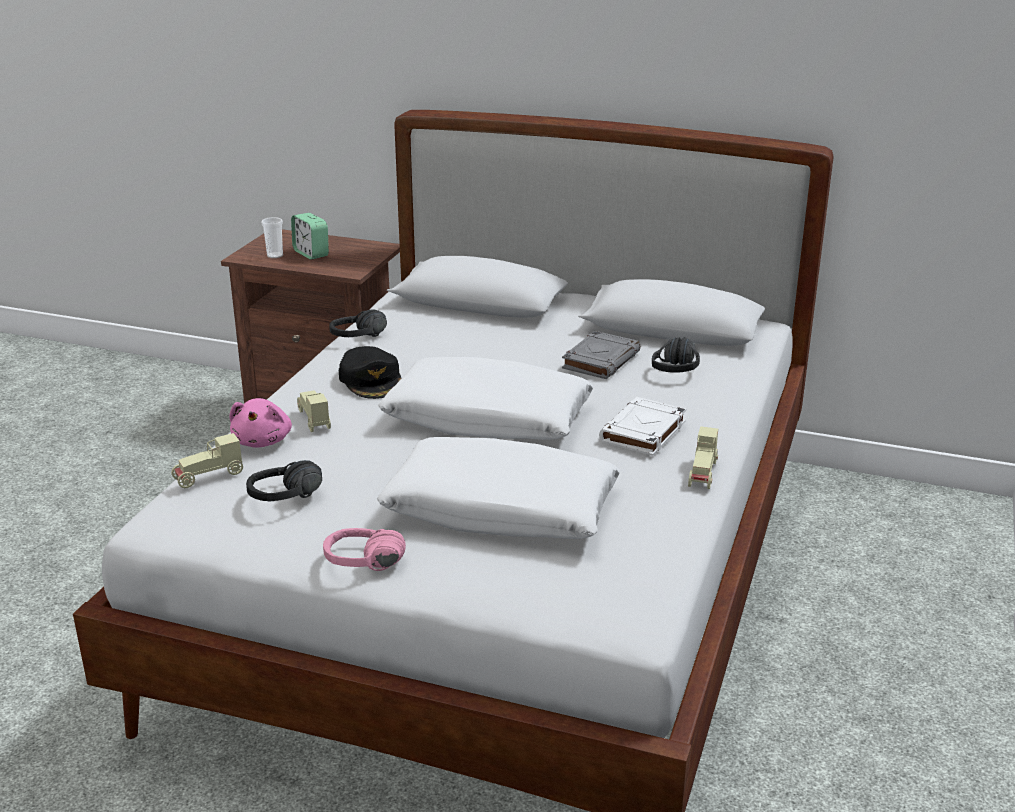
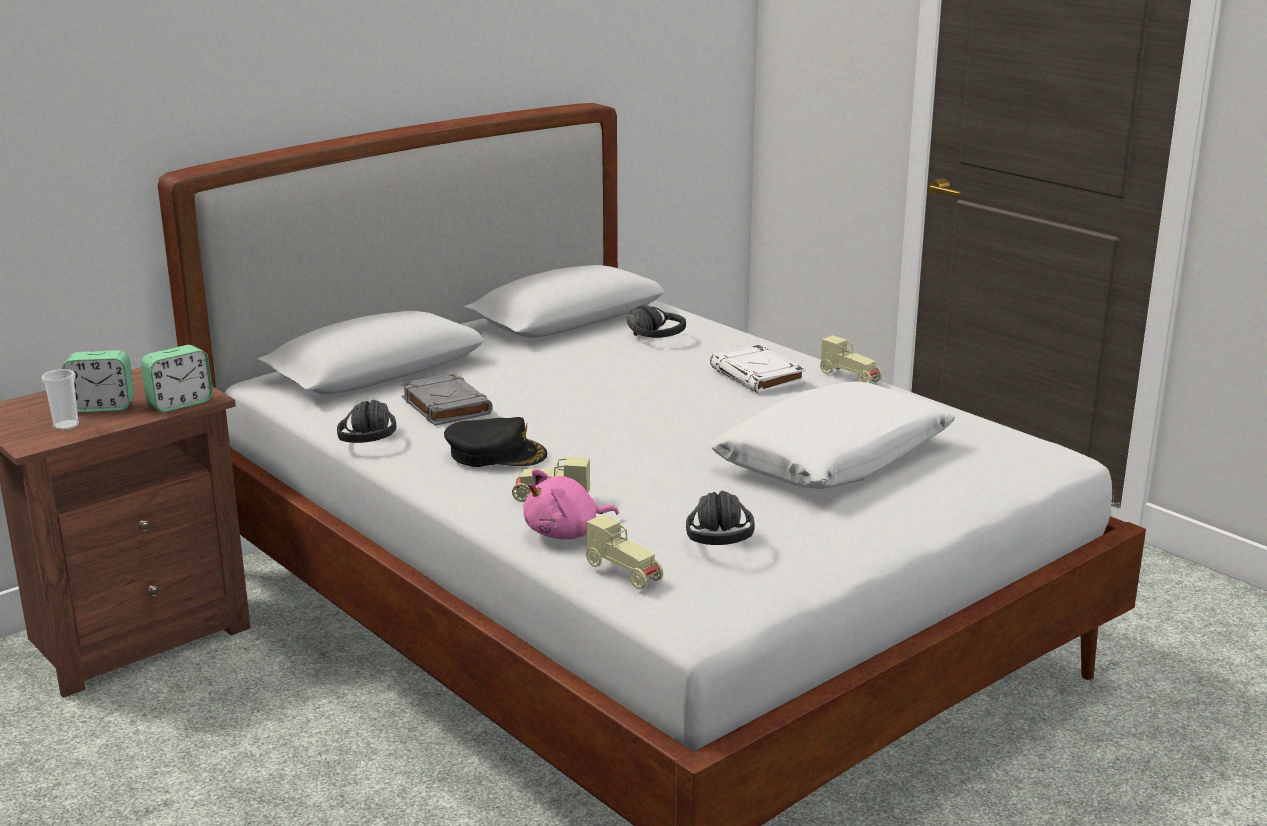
camera: 60 degrees left, 5 degrees down
(208, 477) = (624, 572): beige toy car -> beige toy car turned 45 degrees counterclockwise
(263, 441) = (566, 533): pink plush toy -> pink plush toy turned 120 degrees clockwise
(337, 269) = (180, 403): none -> alarm clock
(363, 569) = (887, 535): pink headphones -> none
(488, 419) = (656, 424): white pillow -> none
(601, 360) = (594, 357): grey book -> grey book (445, 405)

